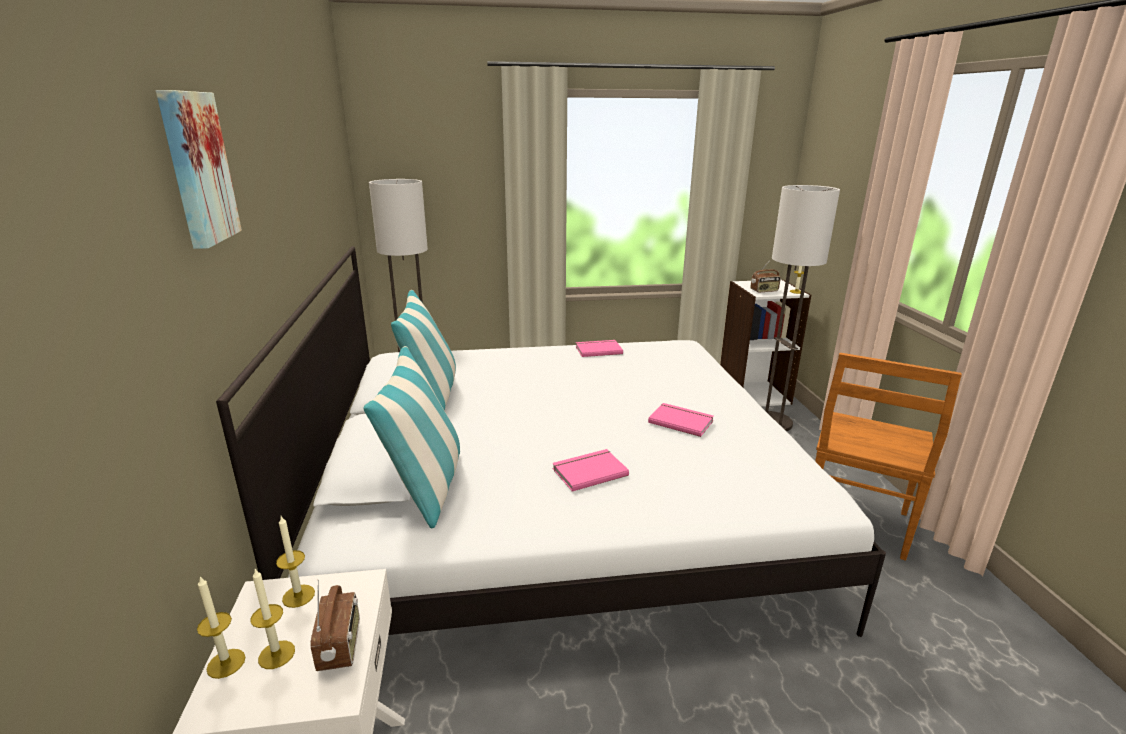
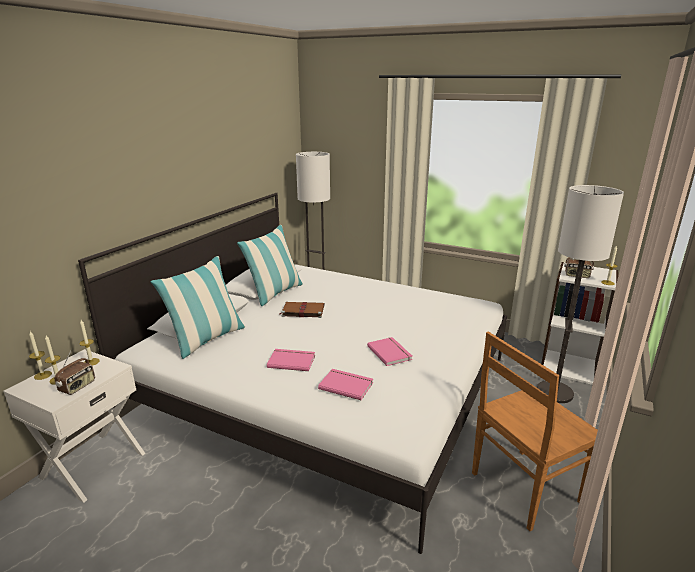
camera: 35 degrees right, 0 degrees up
(196, 168) = (93, 151): picture -> none
(505, 407) = (302, 311): none -> brown book
(598, 349) = (412, 292): pink book -> pink book (346, 385)

